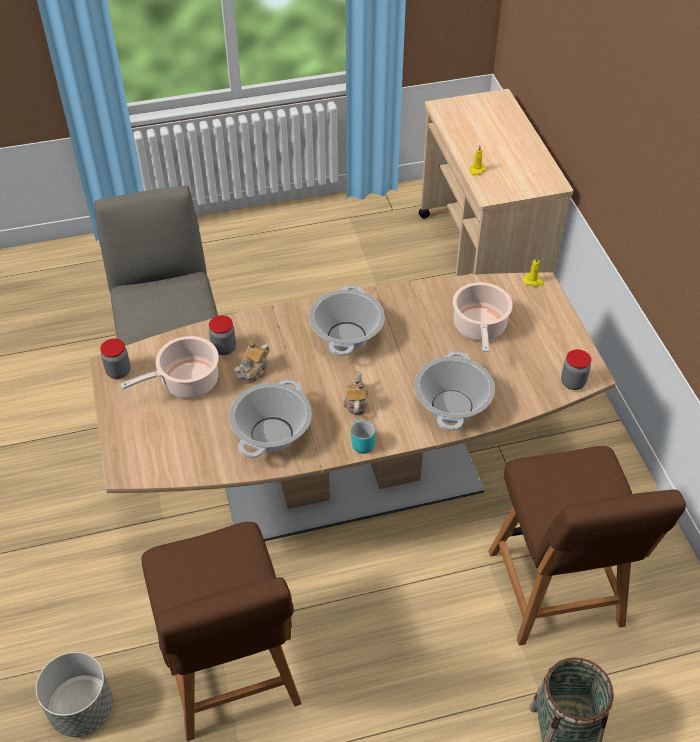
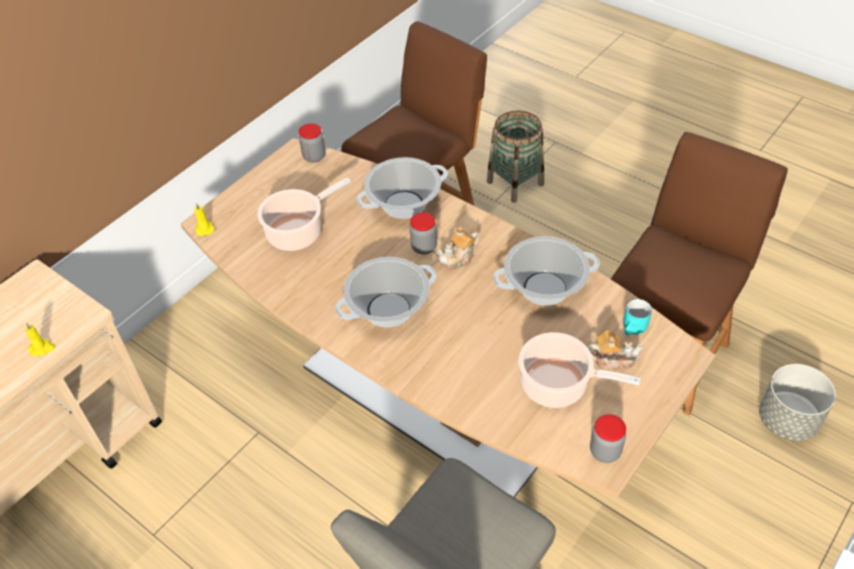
camera: 125 degrees left, 0 degrees up
(224, 348) = (491, 389): jar -> jar (424, 247)
(253, 372) = (495, 346): teapot -> teapot (613, 359)
(360, 443) = (495, 233): turquoise mug -> turquoise mug (634, 329)

